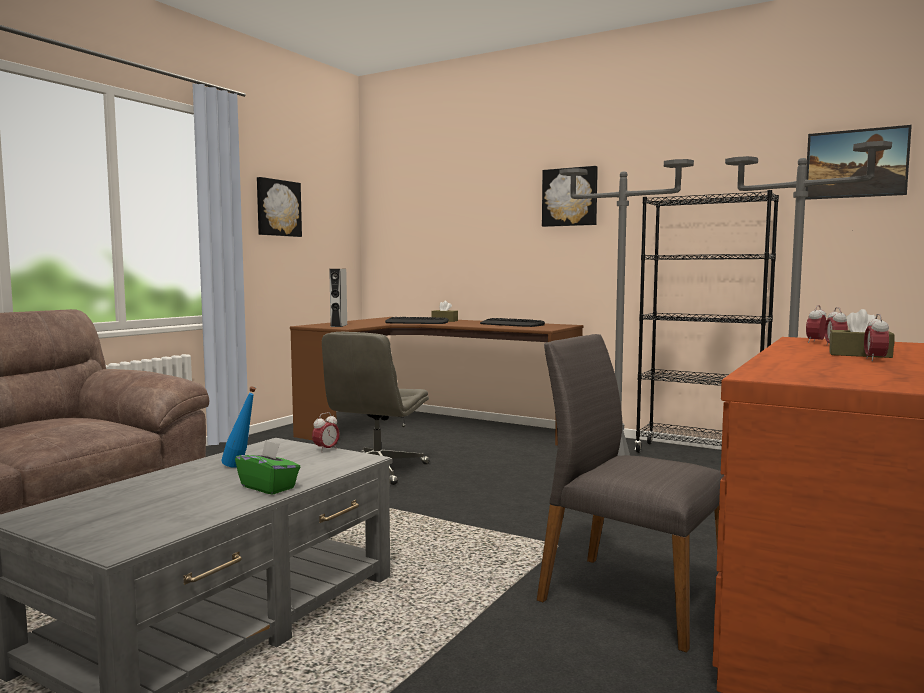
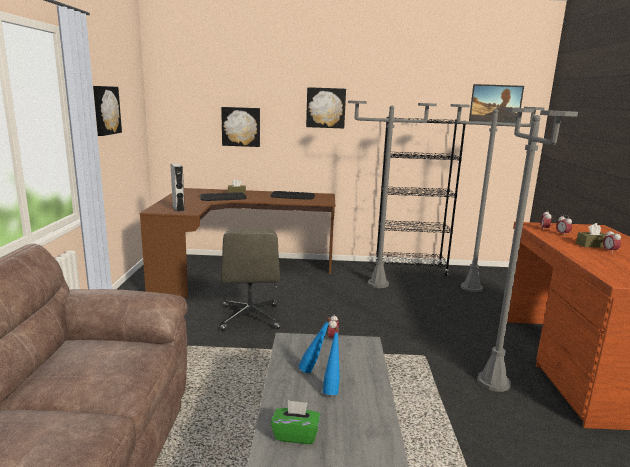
camera: 30 degrees left, 10 degrees up
(223, 482) = (331, 389): none -> blue bottle
(268, 487) = (366, 386): green tissue box -> green tissue box (295, 435)
(462, 232) = (241, 126): none -> picture
(630, 597) = (493, 382): grey chair -> grey floor lamp

